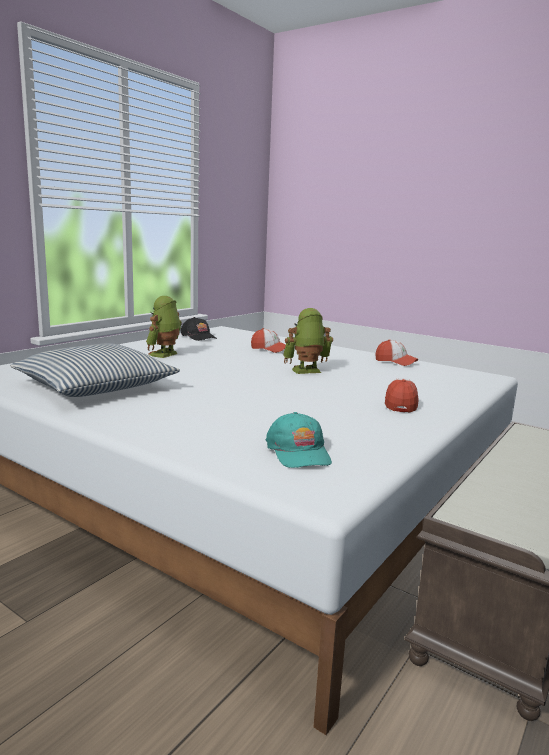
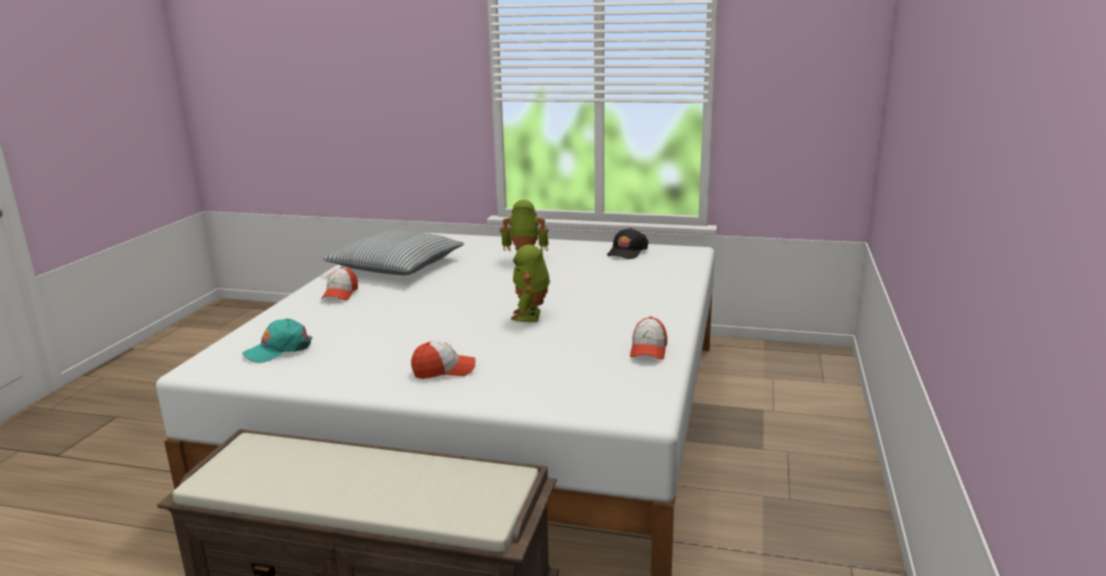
camera: 70 degrees right, 5 degrees up
(269, 349) = (615, 286): cap -> cap (340, 294)
(306, 371) = (531, 316): toy robot -> toy robot turned 135 degrees counterclockwise

